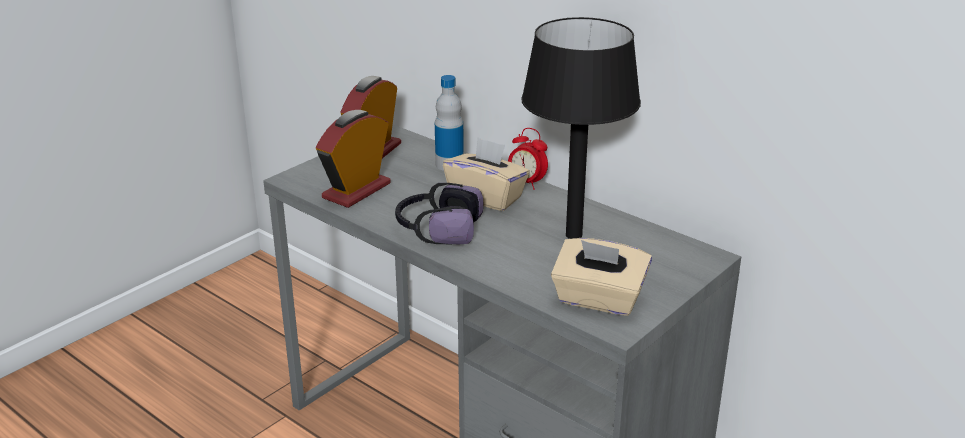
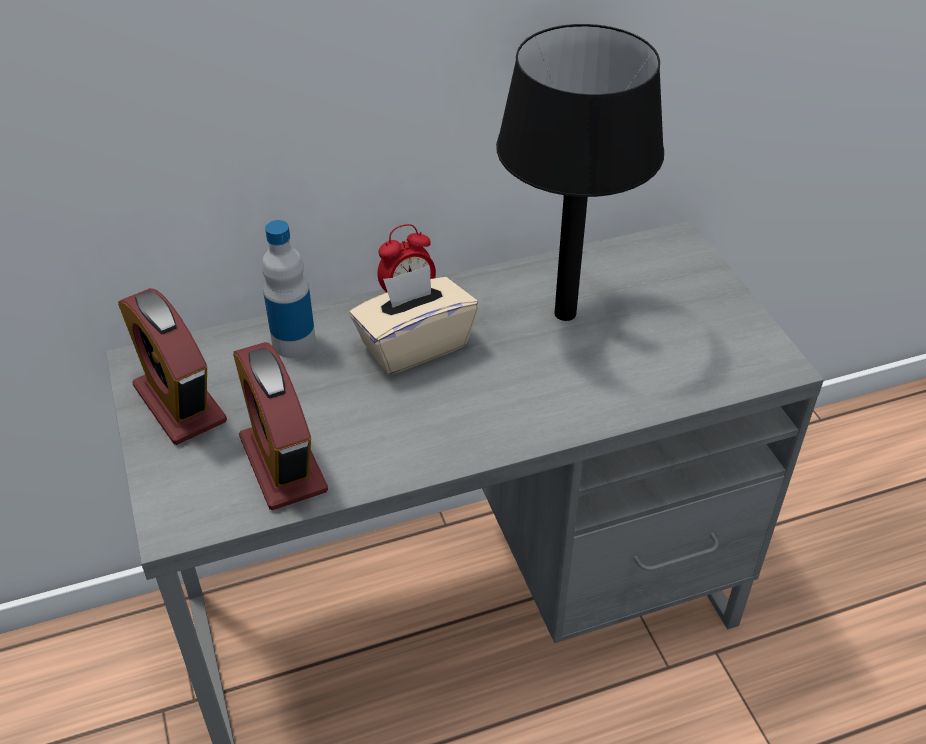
camera: 60 degrees left, 15 degrees up
(437, 229) = (461, 423): headphones -> none
(598, 299) = (716, 355): beige tissue box -> none

